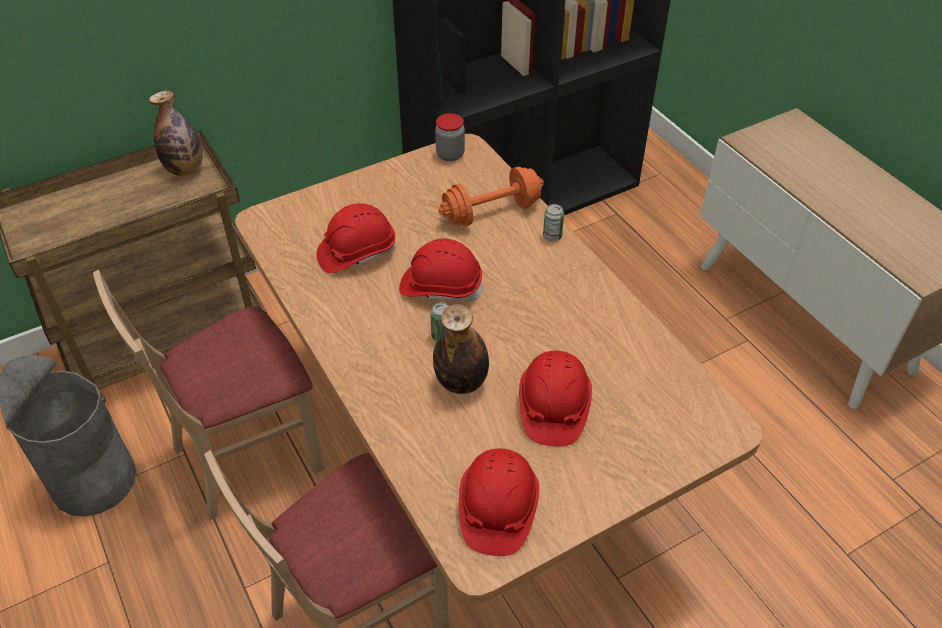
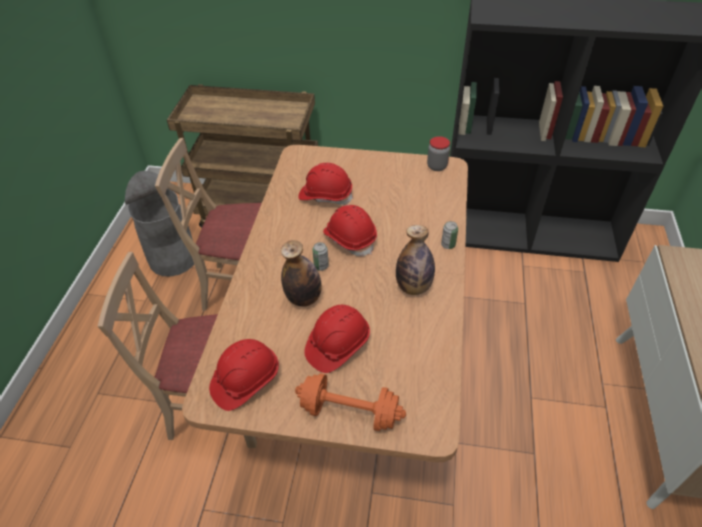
camera: 40 degrees right, 0 degrees up
(185, 169) = (291, 111): bottle -> bottle (413, 287)
(491, 212) = (425, 211): orange dumbbell -> orange dumbbell (350, 412)

